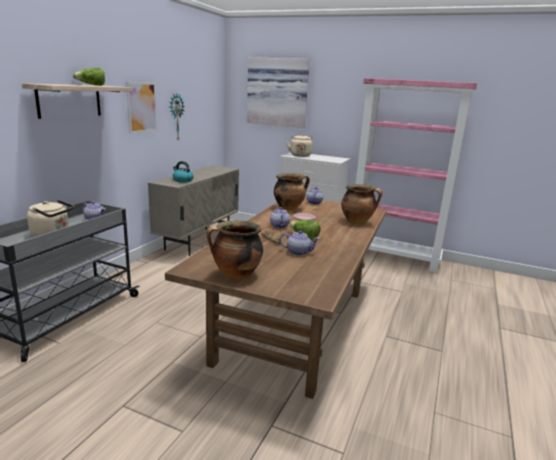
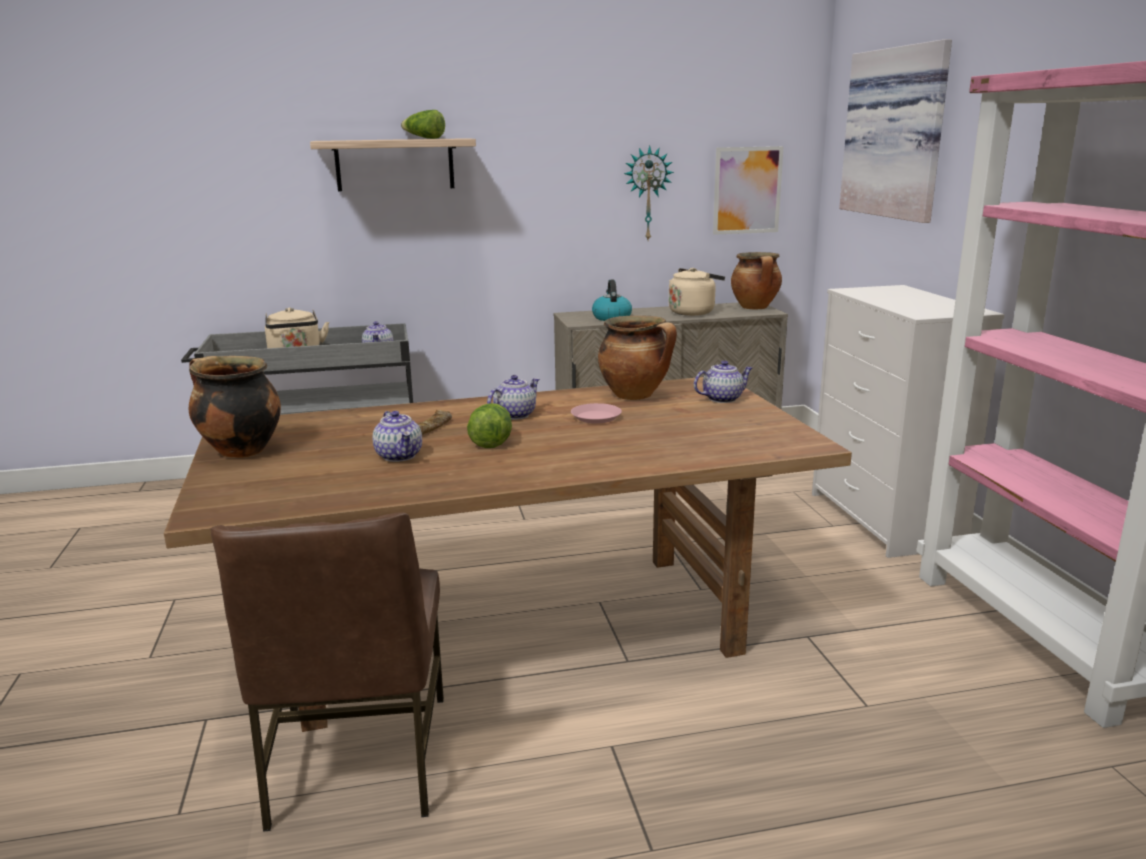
camera: 55 degrees right, 0 degrees up
(142, 107) = (553, 175): picture -> picture (747, 190)
(300, 155) = (883, 292): beige kettle -> beige kettle (693, 312)
(347, 391) = (356, 761): none -> brown chair
(357, 222) = (674, 452): cooking pot -> cooking pot (755, 308)

